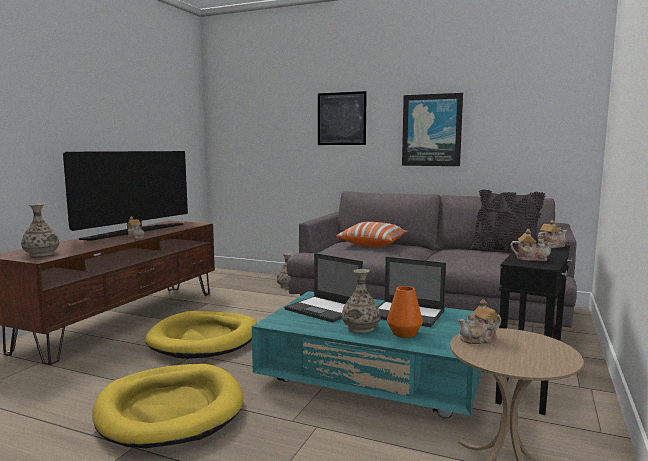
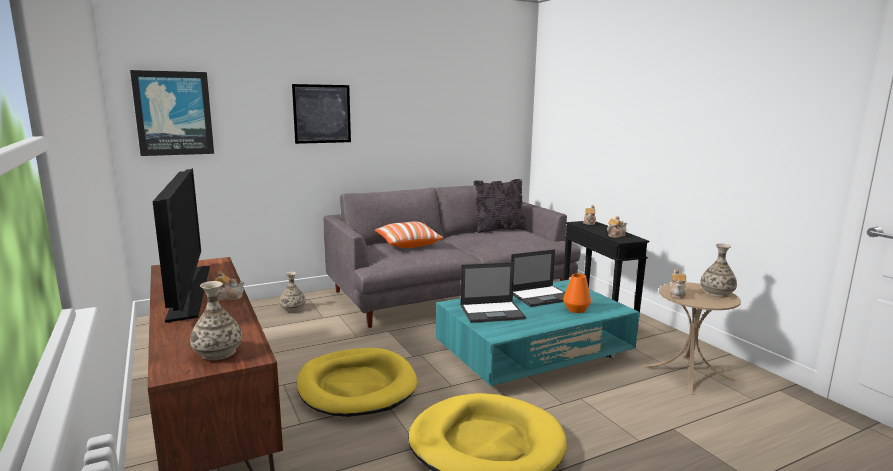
camera: 50 degrees left, 5 degrees up
(360, 328) = (548, 316): vase -> vase (717, 293)
(432, 130) = (413, 126): picture -> picture (173, 113)

